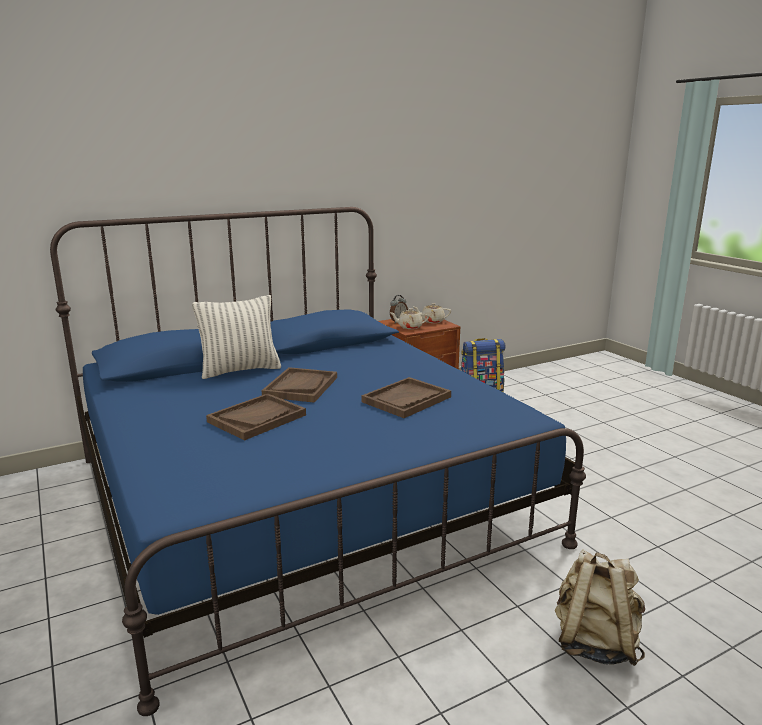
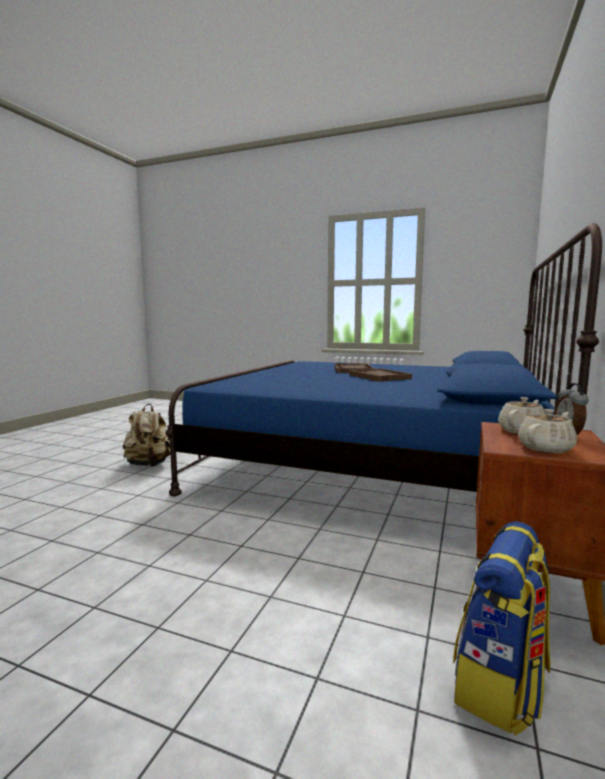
camera: 140 degrees right, 10 degrees down
(240, 370) = (440, 376): pillow -> none
(406, 399) = (304, 381): brown tray -> none

